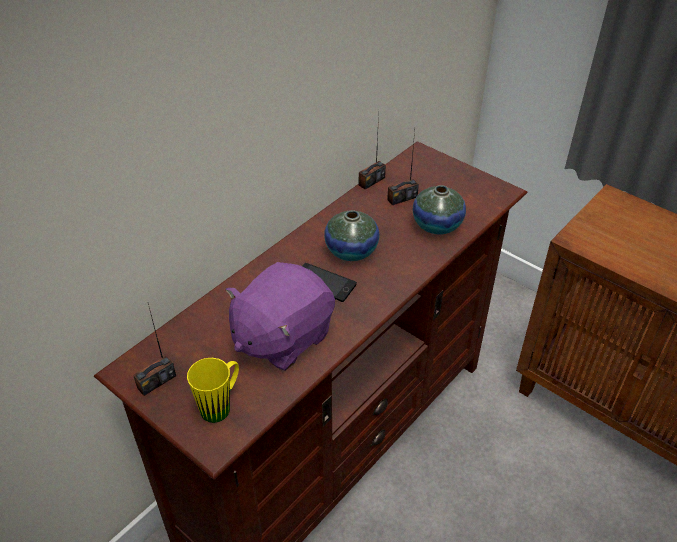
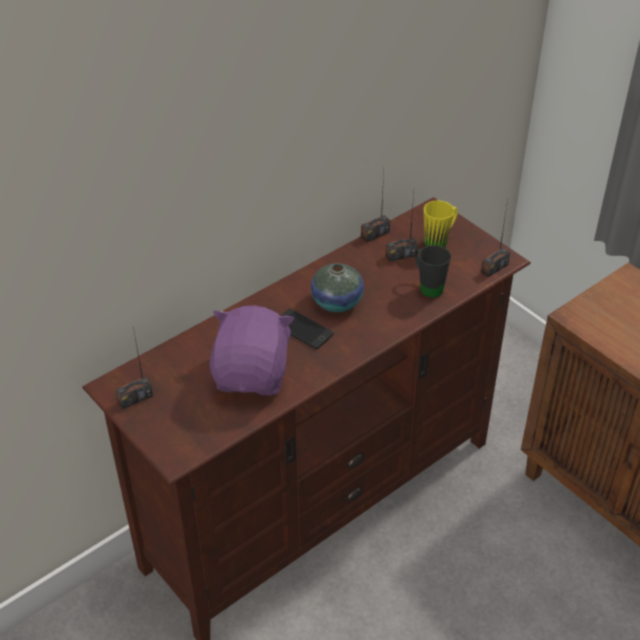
camera: 10 degrees right, 0 degrees up
(221, 405) = (187, 425): yellow mug -> yellow mug (439, 241)
(282, 337) = (253, 374): purple plush toy -> purple plush toy turned 135 degrees clockwise
(437, 225) = (427, 286): vase -> black mug
(495, 200) = (494, 268): none -> radio

